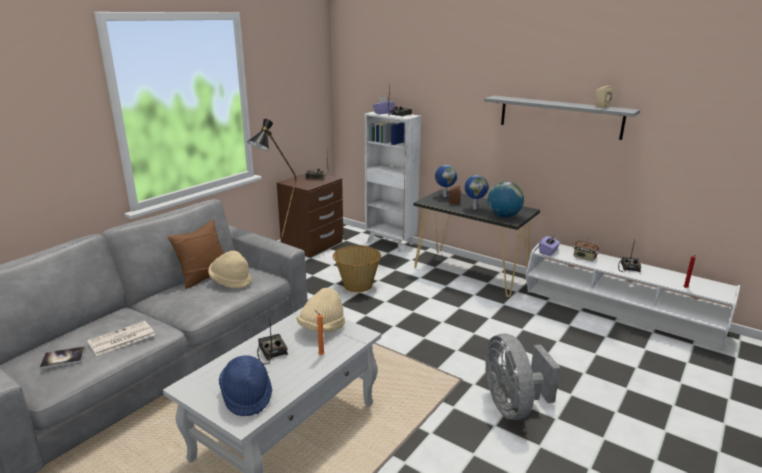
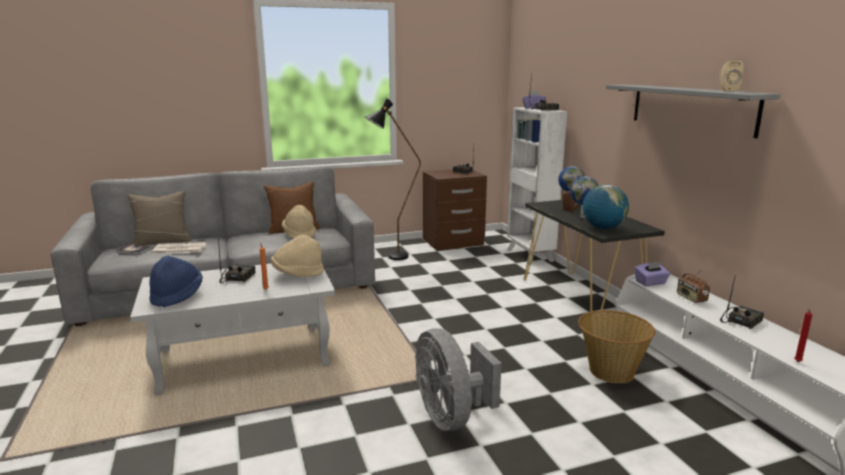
camera: 35 degrees right, 5 degrees down
(68, 335) = (162, 241): none -> beige pillow
(357, 285) = (447, 280): basket -> basket (610, 371)
(513, 406) = (451, 416): grey fan -> grey fan turned 45 degrees counterclockwise

